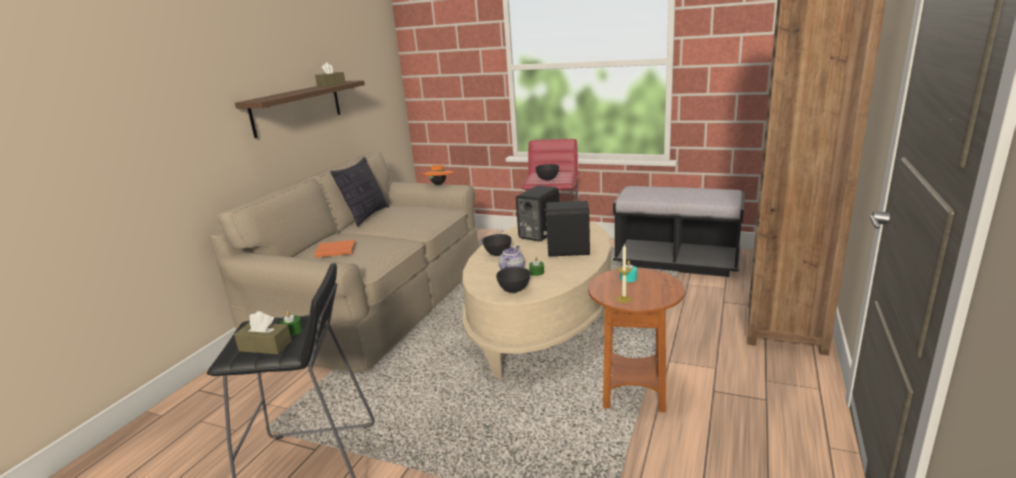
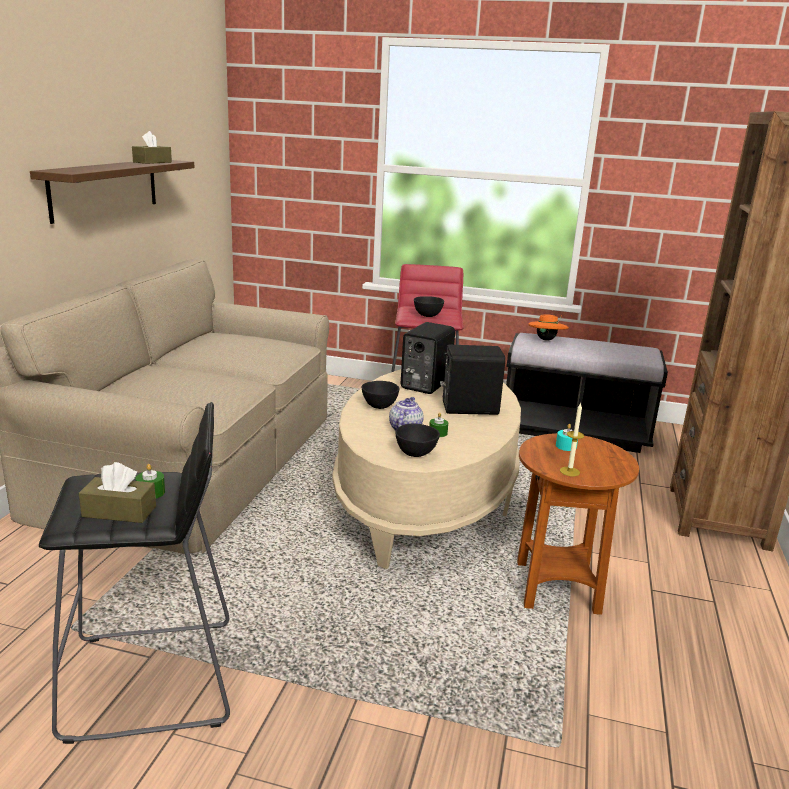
camera: 10 degrees left, 0 degrees up
(335, 250) = (158, 387): orange book -> none
(366, 216) = (187, 345): pillow -> none
(439, 184) = (283, 310): orange hat -> orange hat (546, 340)

